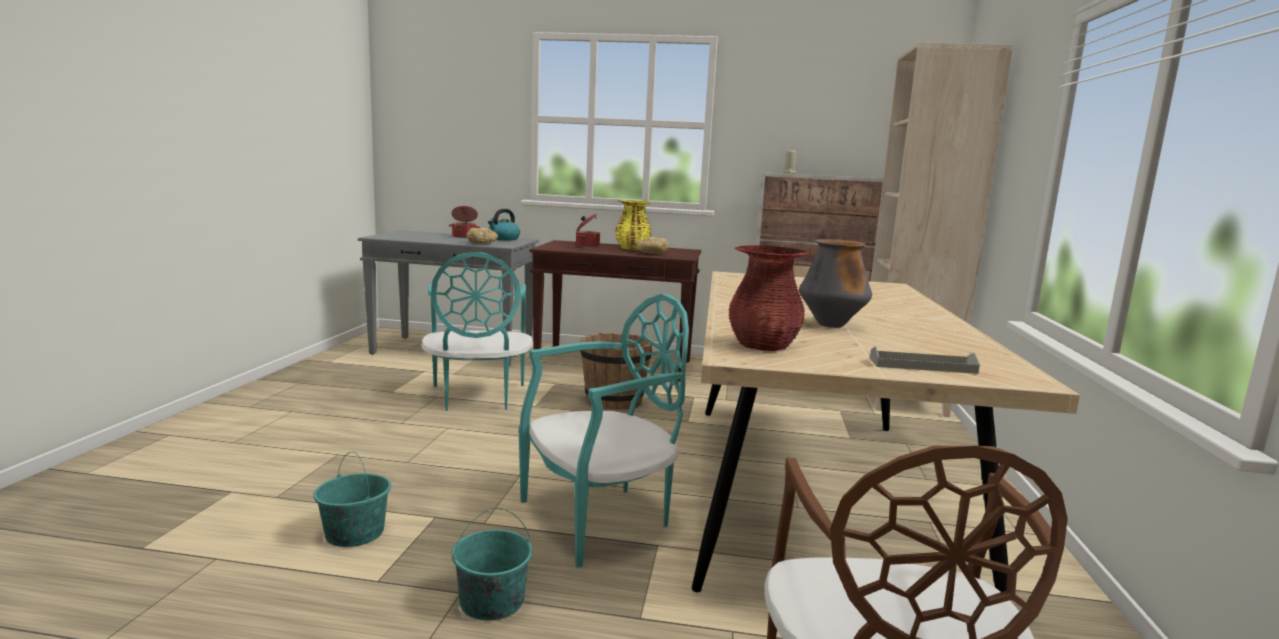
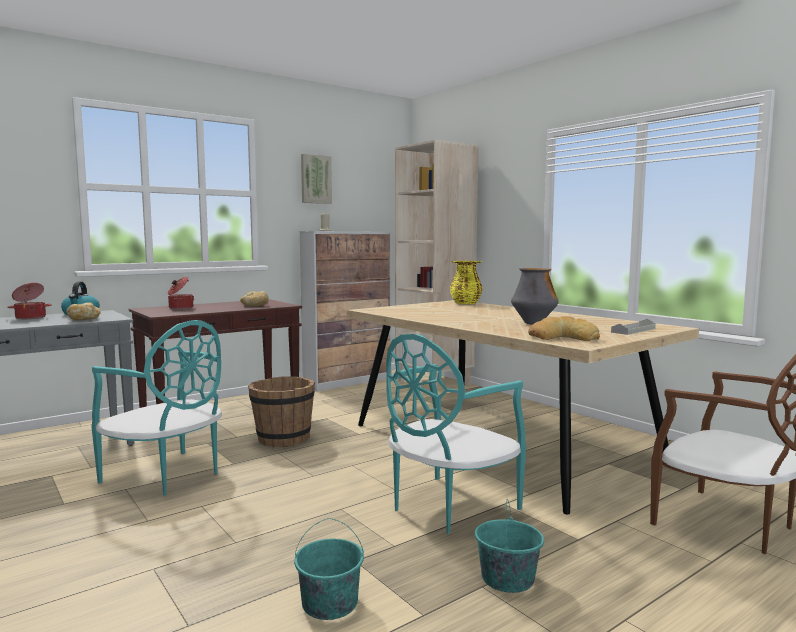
camera: 45 degrees left, 5 degrees down
(601, 518) = (448, 506): turquoise chair -> turquoise chair turned 150 degrees counterclockwise
(632, 248) = (224, 305): yellow vase -> yellow vase (466, 303)
(763, 345) = (562, 337): red vase -> bread
(794, 106) = (315, 179): none -> picture

